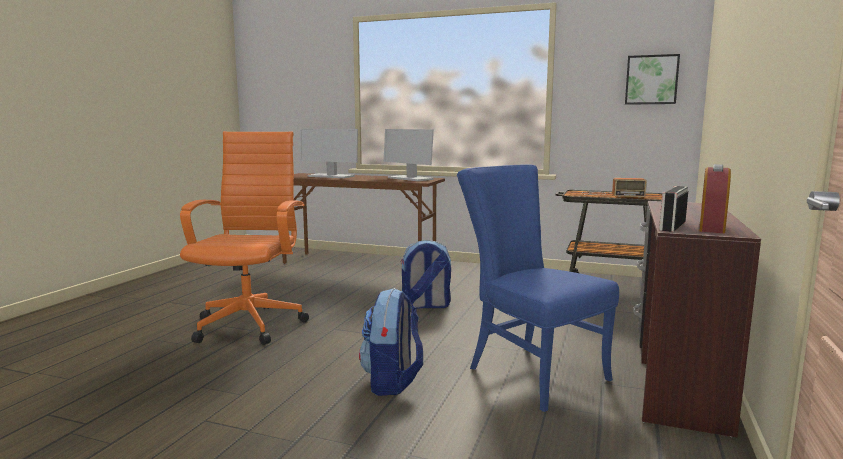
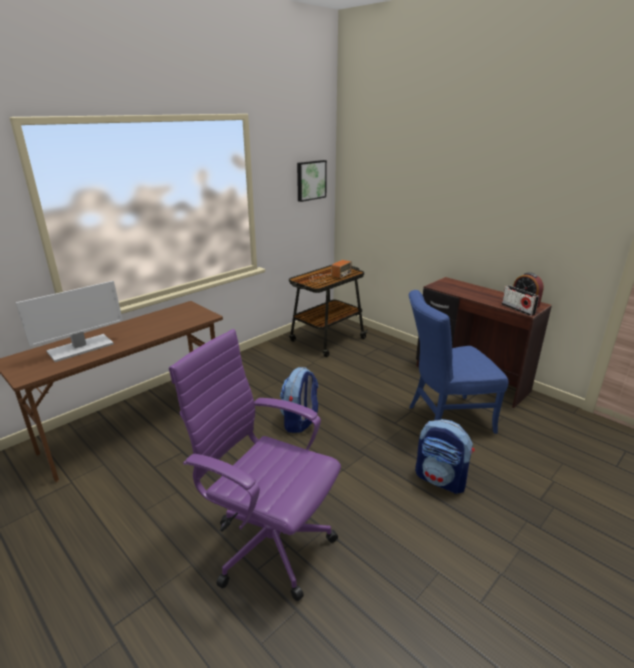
camera: 65 degrees left, 15 degrees up
(251, 324) = (267, 544): orange office chair -> purple office chair
(409, 178) = (174, 315): monitor -> none

